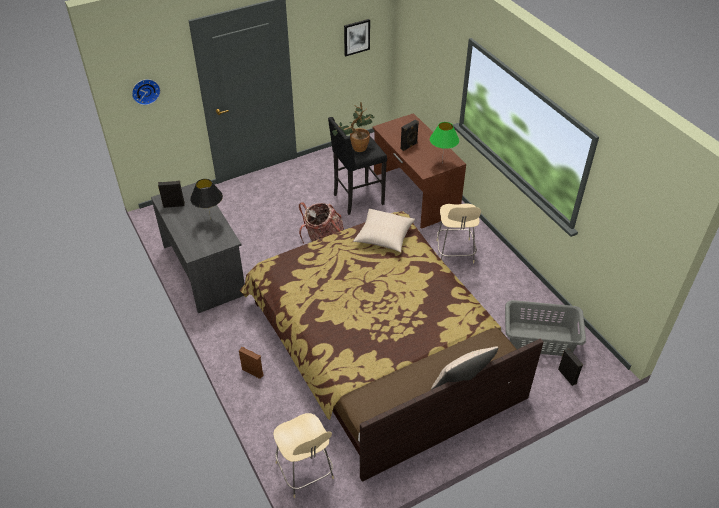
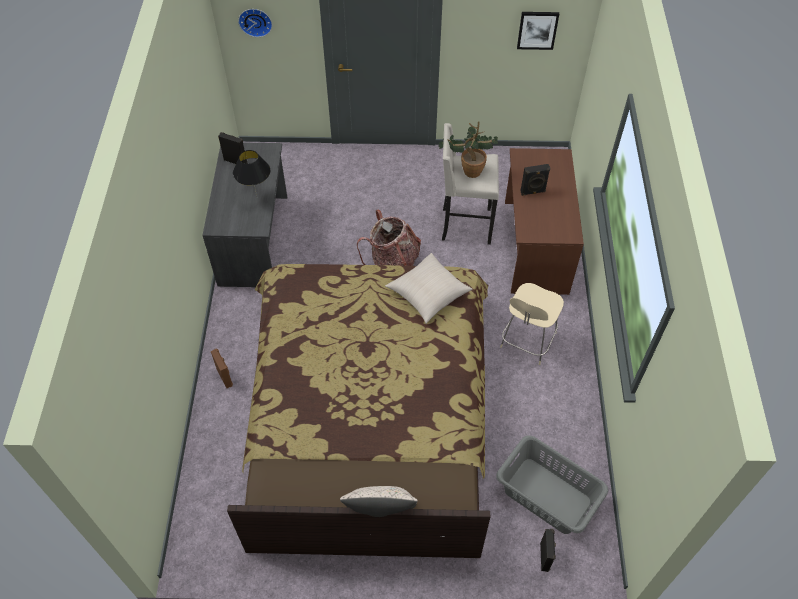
camera: 30 degrees right, 10 degrees up
(305, 472) = (201, 511): beige chair -> none
(357, 199) = (464, 225): black stool -> beige stool
(441, 164) = (554, 231): green table lamp -> none

